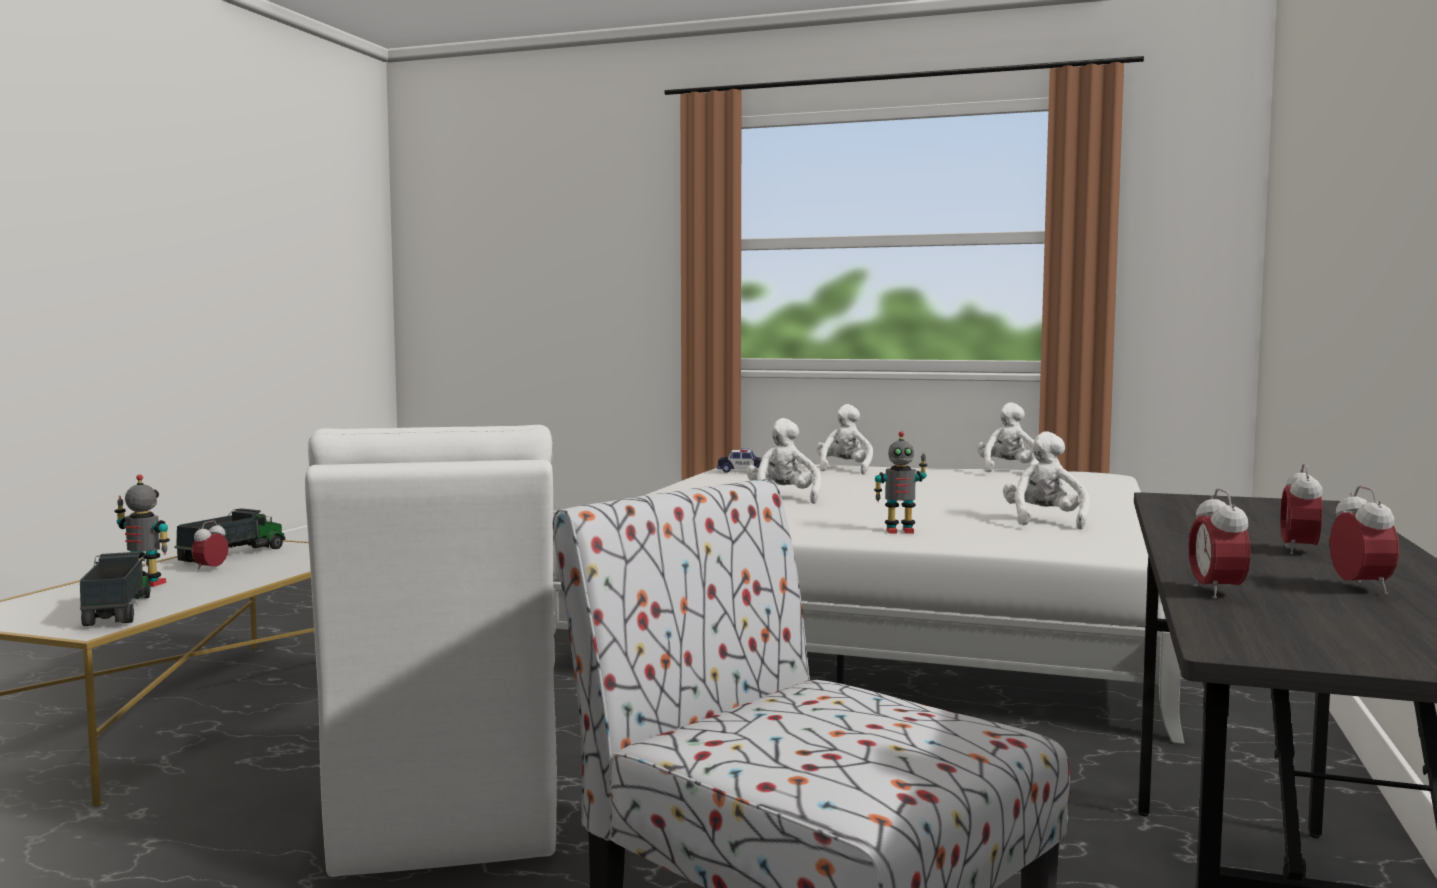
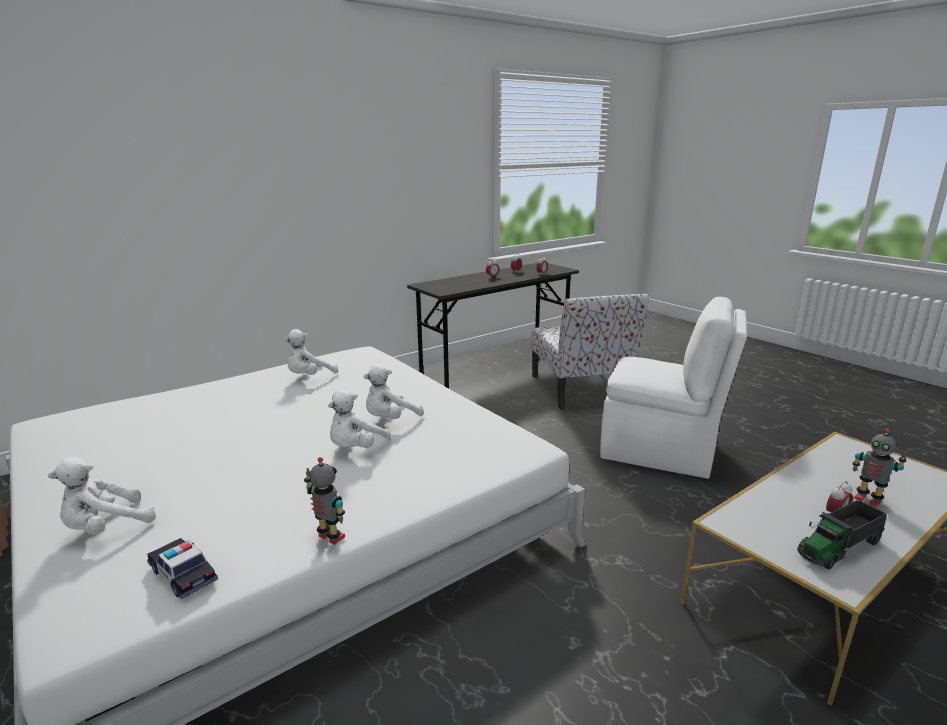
camera: 145 degrees left, 15 degrees up
(117, 611) = (849, 460): toy truck -> none
(445, 813) = (661, 451): white chair -> white chair turned 90 degrees clockwise
(899, 531) = (396, 386): toy robot -> toy robot (330, 538)
(1008, 471) = (78, 445): white plush toy -> white plush toy (390, 419)

